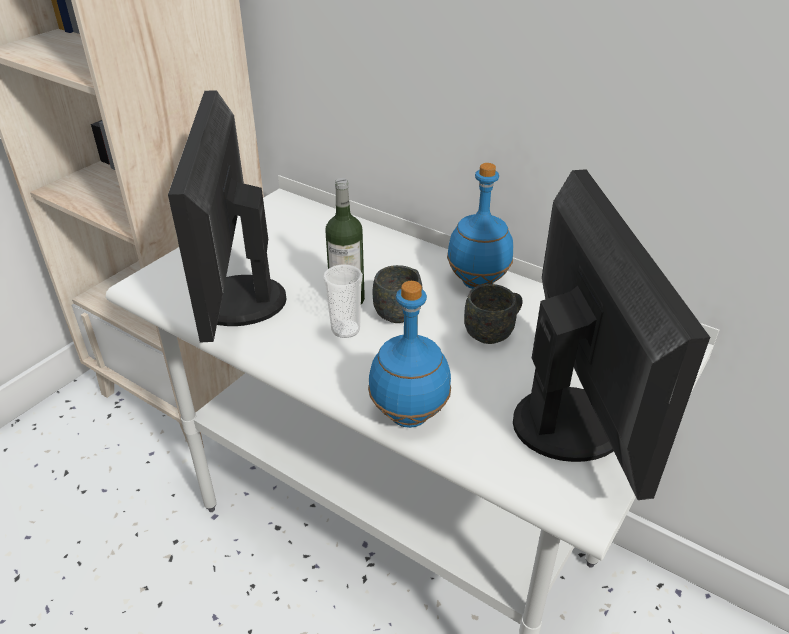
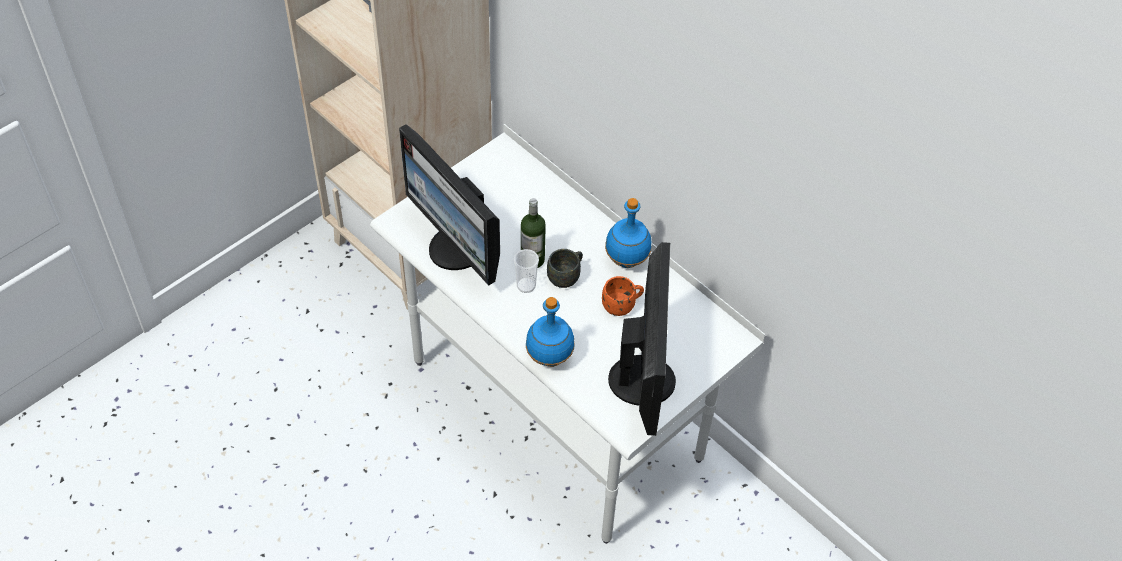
camera: 10 degrees right, 15 degrees up
(236, 302) = (457, 249): monitor -> monitor turned 45 degrees counterclockwise
(493, 332) = (622, 305): grey mug -> orange mug

